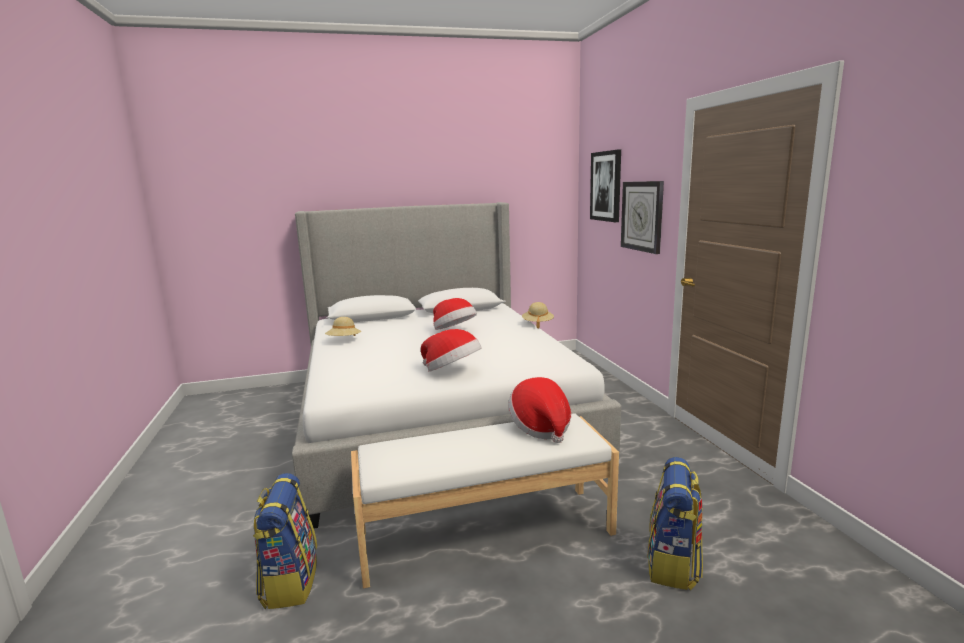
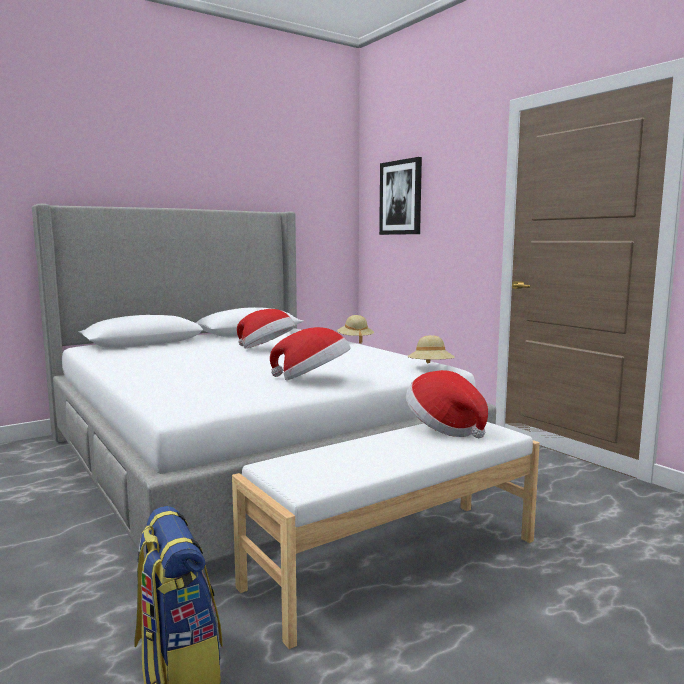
camera: 20 degrees left, 5 degrees down
(344, 340) = (132, 363): beige hat -> beige hat (431, 368)
(642, 216) = (453, 224): wall clock -> none
(673, 564) = (609, 558): backpack -> none

